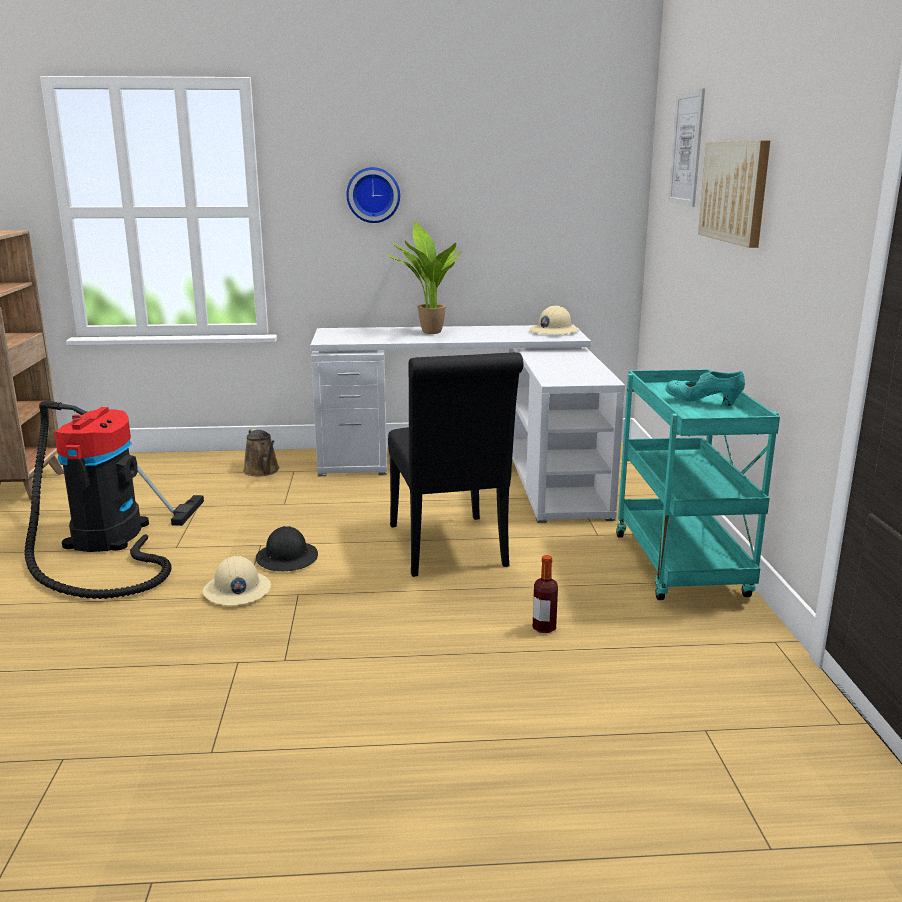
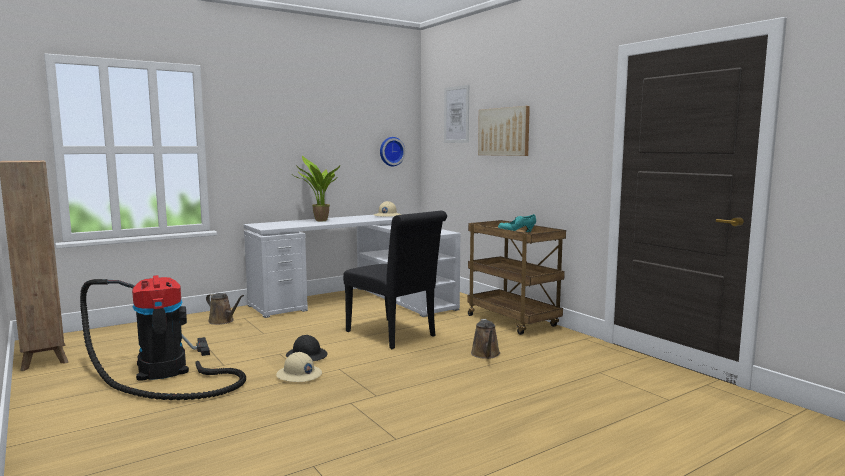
camera: 30 degrees left, 10 degrees down
(373, 195) = (277, 139): wall clock -> wall clock (391, 151)
(544, 627) = (486, 354): bottle -> brown watering can
(682, 567) = (513, 321): turquoise cart -> brown cart

